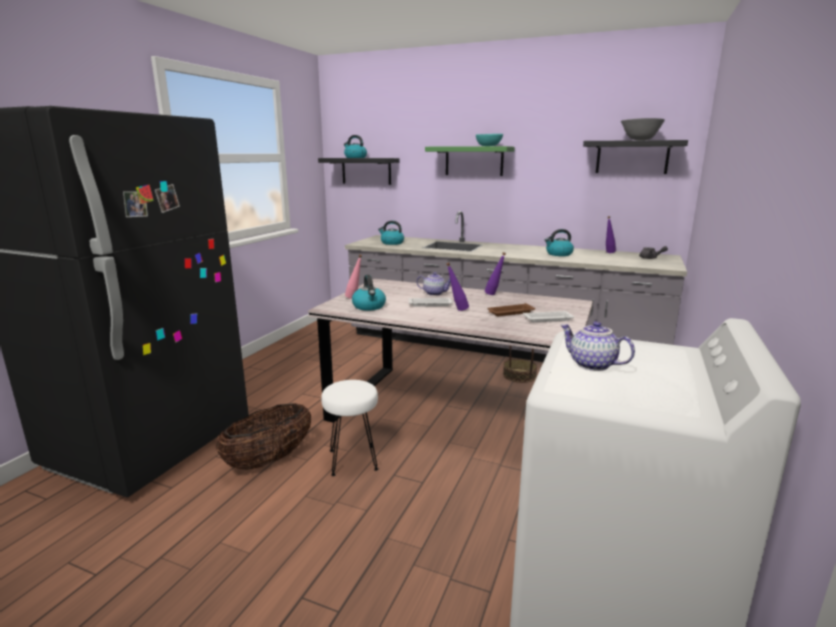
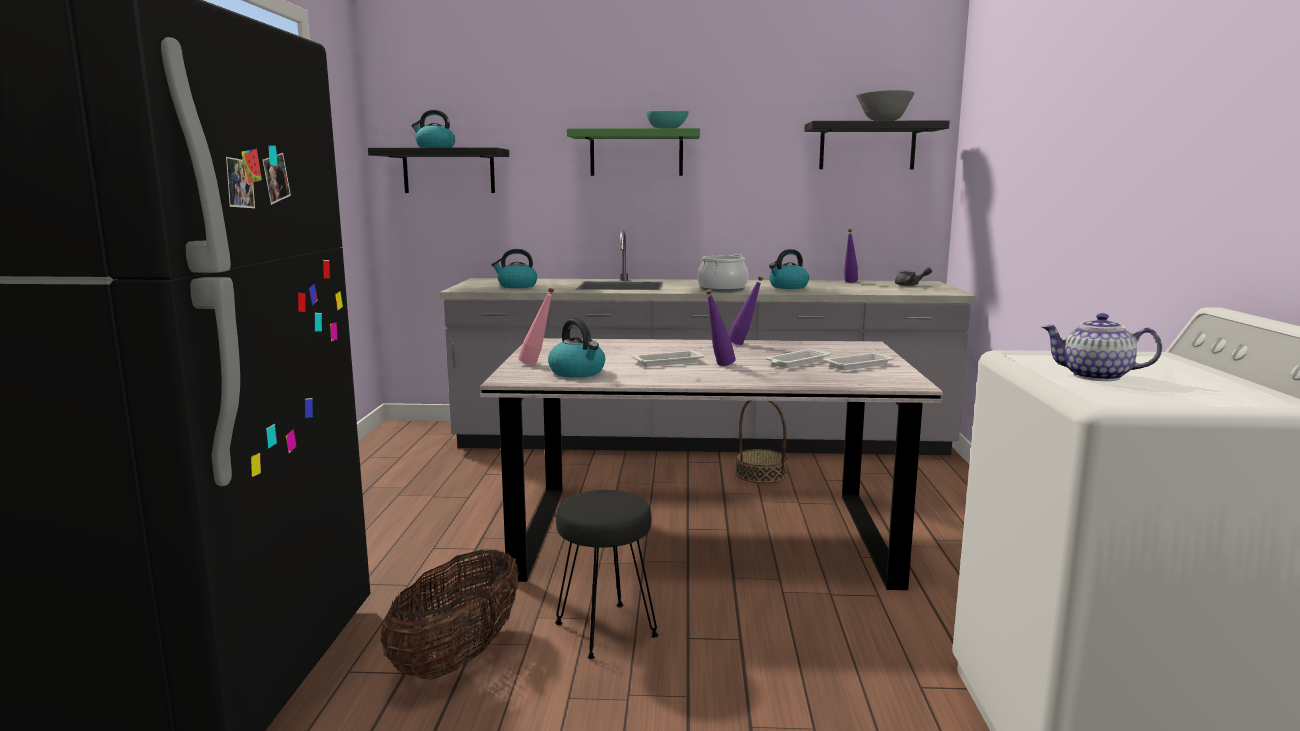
camera: 20 degrees left, 5 degrees down
(352, 460) = (604, 630): white stool -> black stool
(434, 293) = (654, 349): teapot -> none
(510, 312) = (797, 362): brown tray -> white tray
(511, 253) = (722, 289): none -> cooking pot

